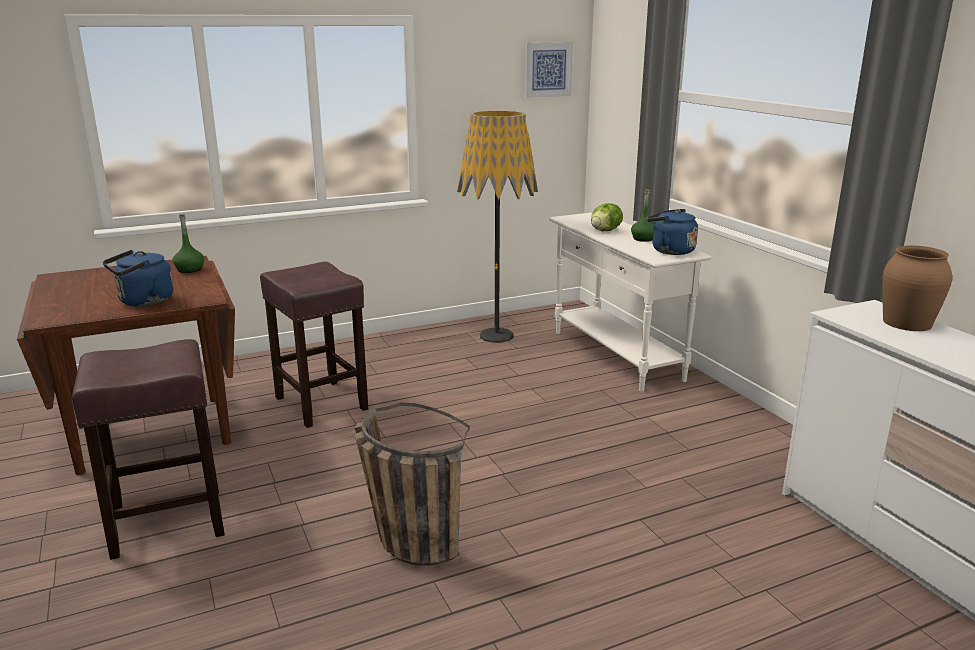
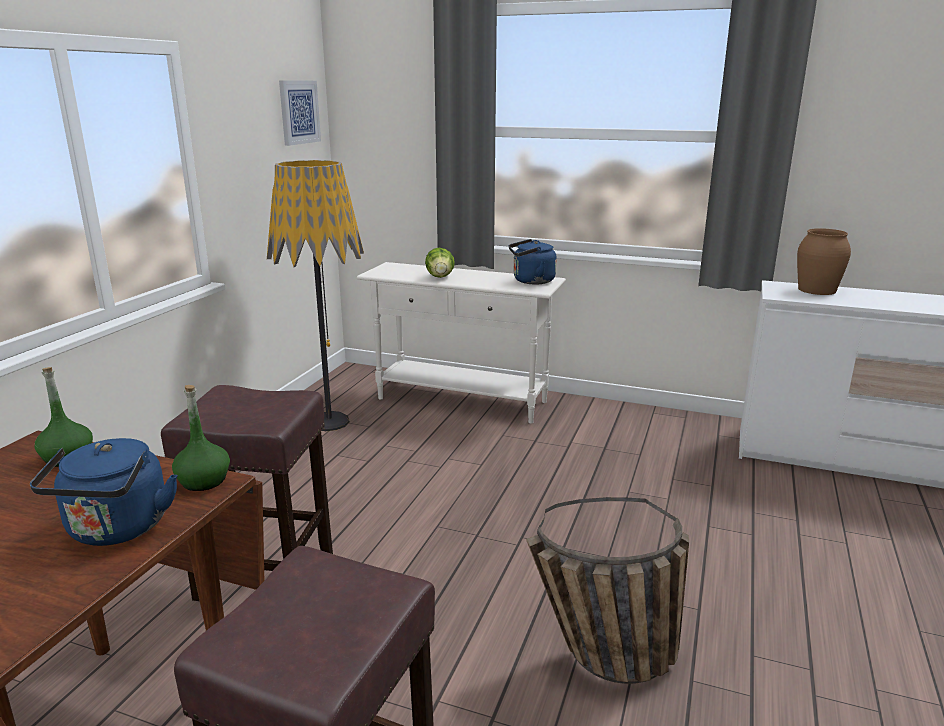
camera: 45 degrees left, 0 degrees up
(643, 239) = (487, 276): green bottle -> green bottle (204, 480)

